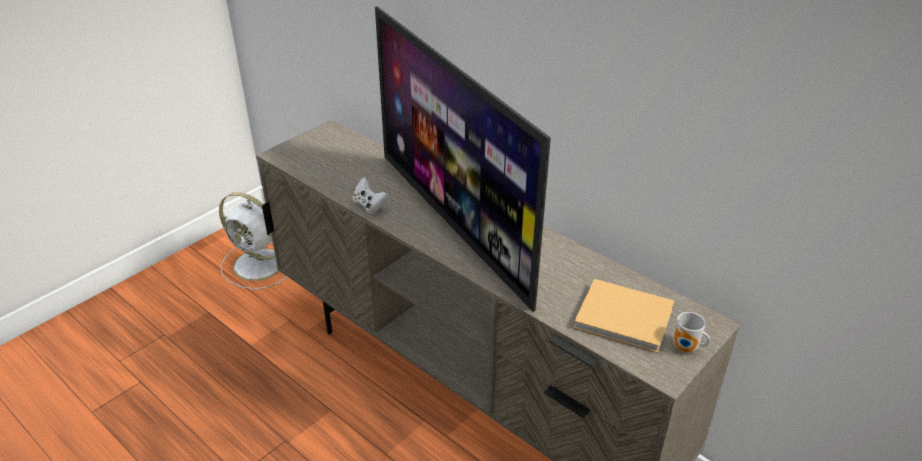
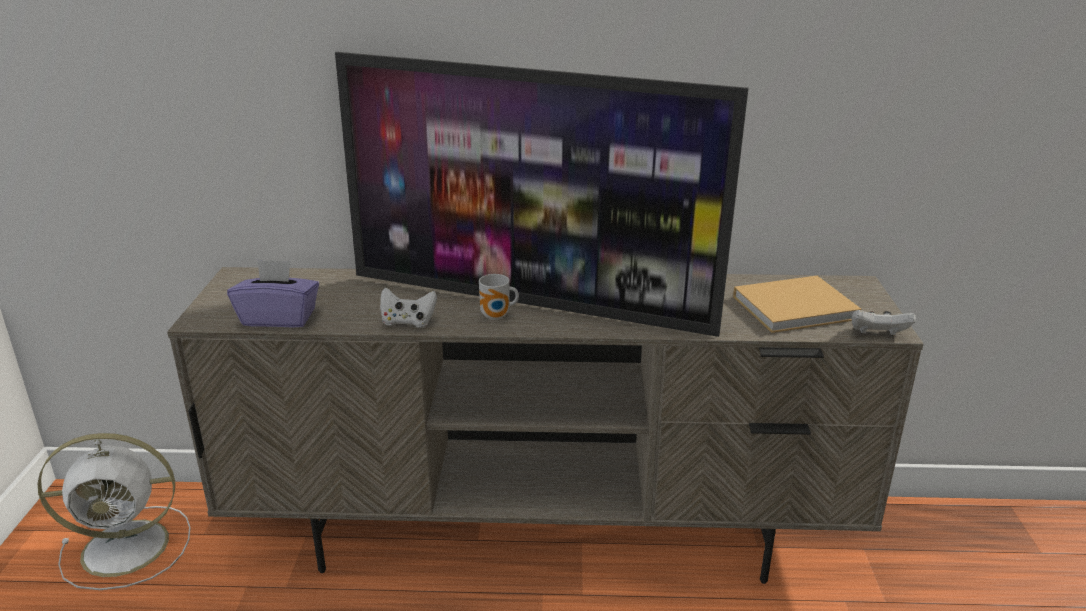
camera: 40 degrees left, 10 degrees down
(312, 171) = (279, 318): none -> purple tissue box
(649, 373) = (877, 335): none -> white game controller
(686, 348) = (872, 307): mug -> mug (497, 317)

